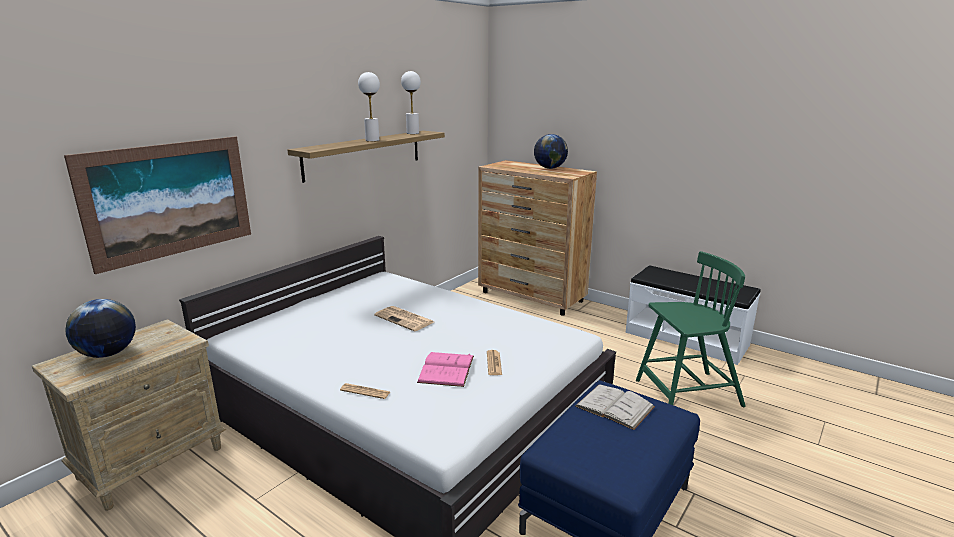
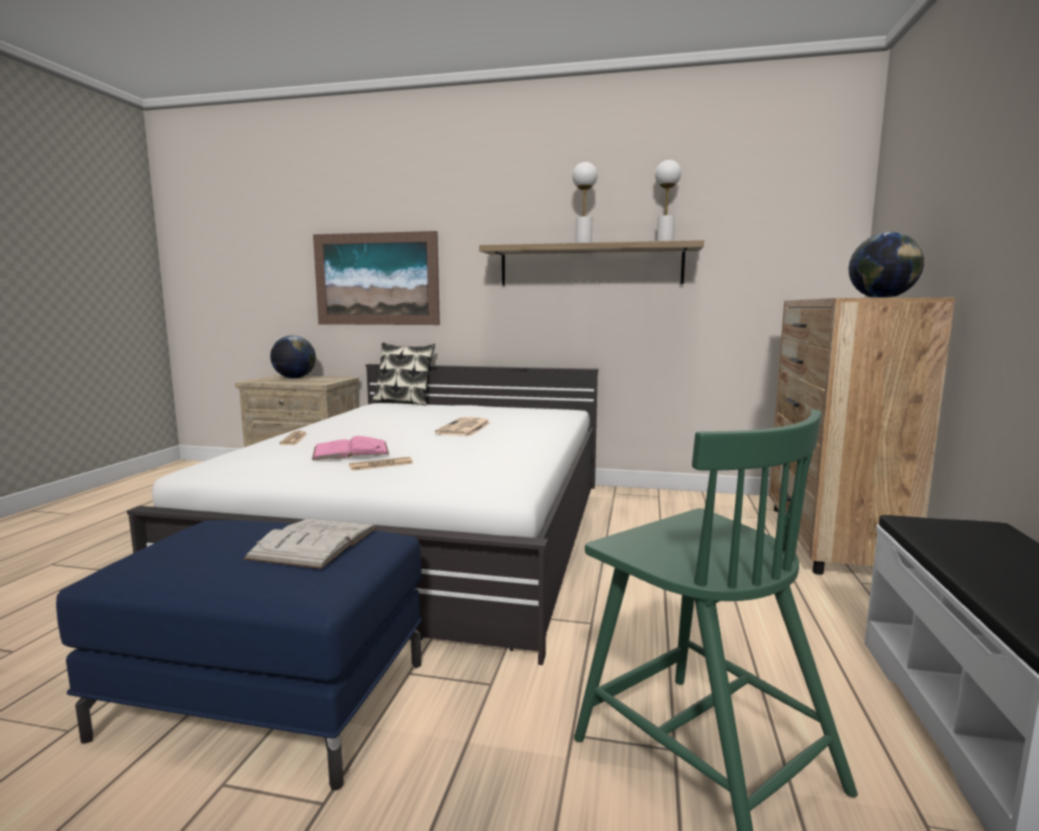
camera: 65 degrees right, 10 degrees down
(238, 324) = (404, 402): none -> pillow

